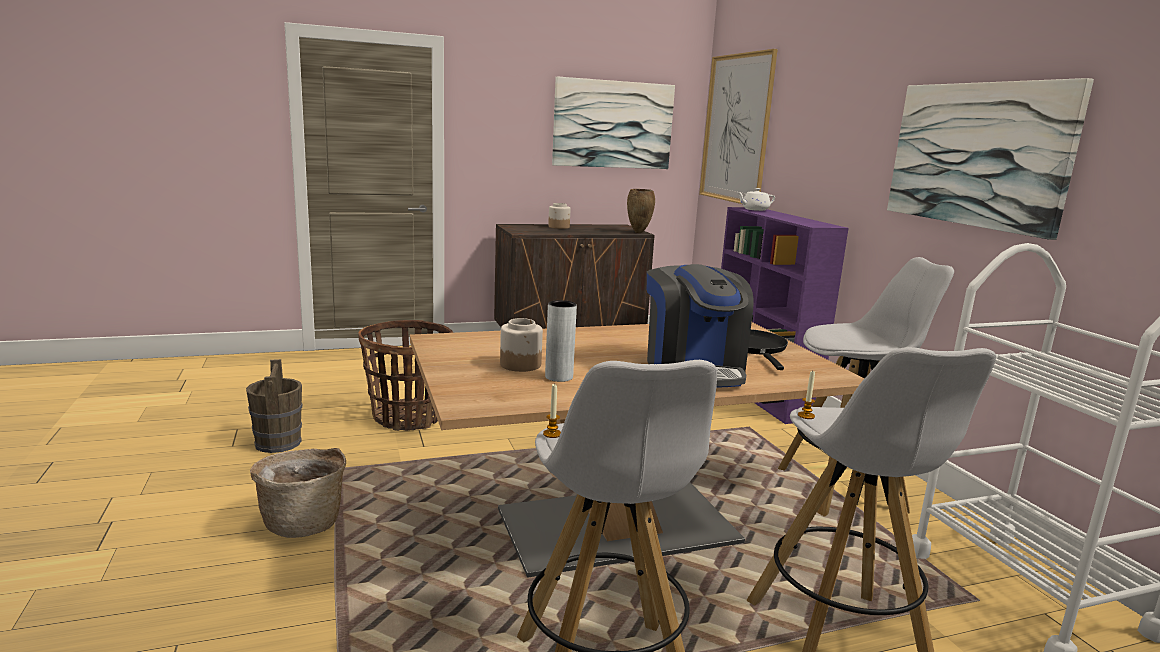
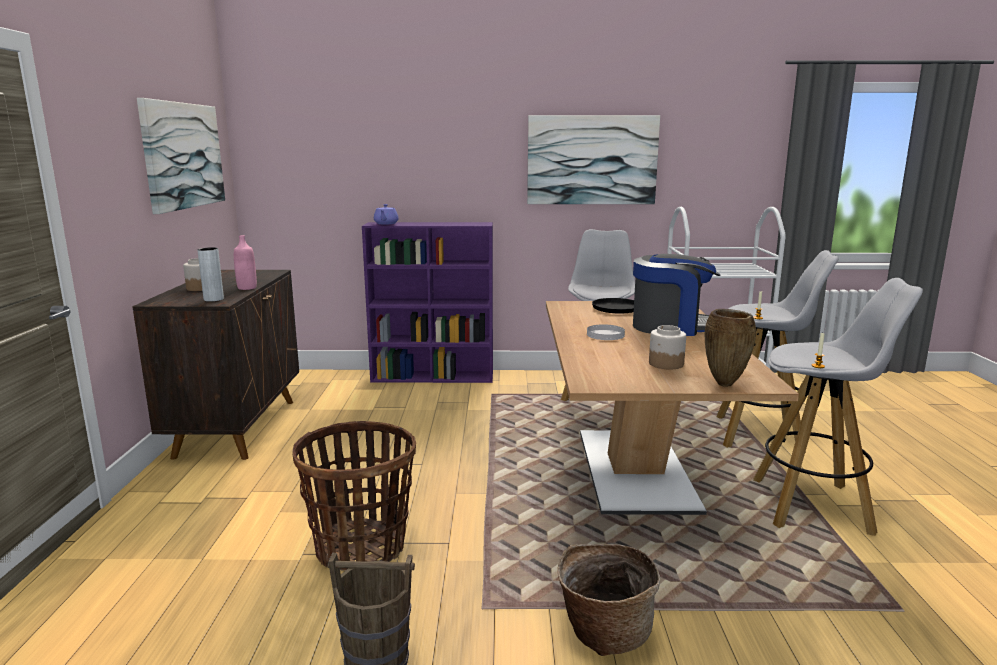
camera: 70 degrees left, 0 degrees up
(559, 377) = (694, 357): grey vase -> grey vase (213, 299)
(571, 232) = (247, 288): none -> pink bottle
(618, 342) = (605, 334): none -> white plate
(639, 232) = (275, 271): brown vase -> brown vase (725, 384)
(736, 128) = (299, 151): picture -> none
(754, 209) = (386, 223): white teapot -> purple teapot

